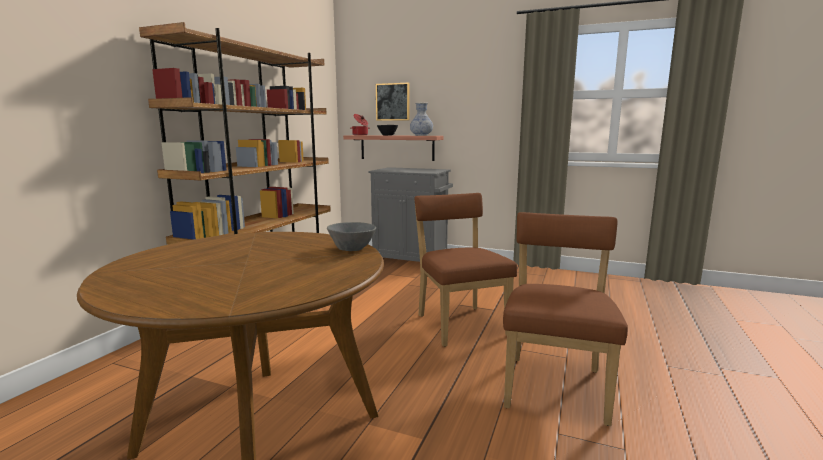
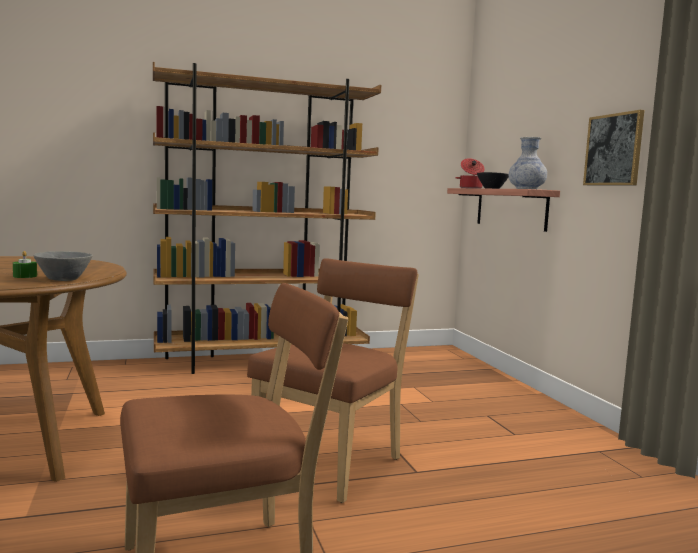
camera: 50 degrees right, 5 degrees down
(315, 255) = (25, 276): none -> green candle
(393, 102) = (512, 139): picture -> picture (614, 150)
(412, 260) = (486, 383): grey cabinet -> none

